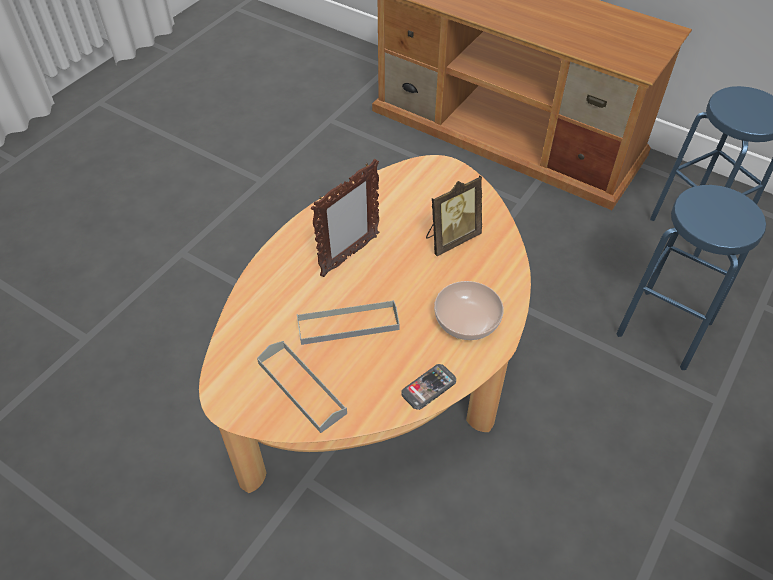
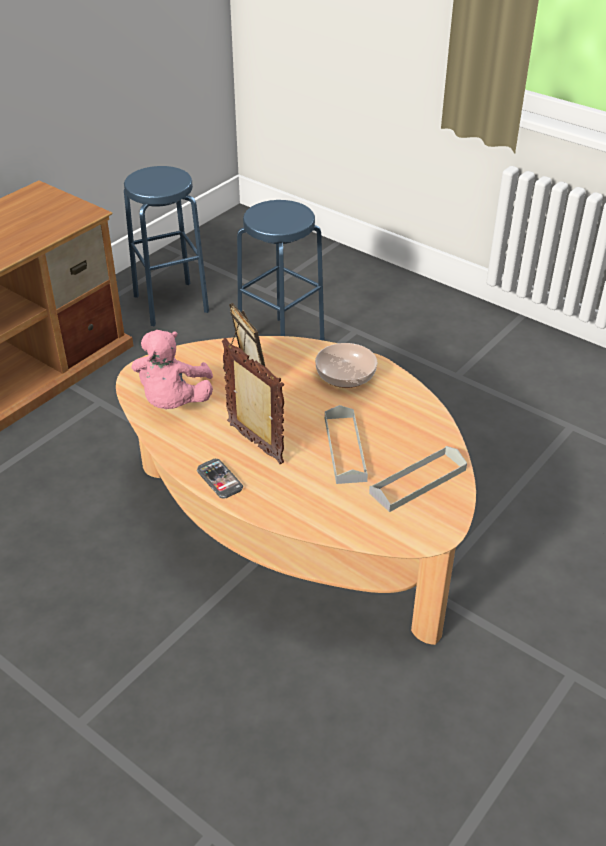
camera: 85 degrees left, 10 degrees down
(403, 194) = (173, 402): none -> pink plush toy
(428, 387) = (417, 404): phone -> phone (219, 480)

